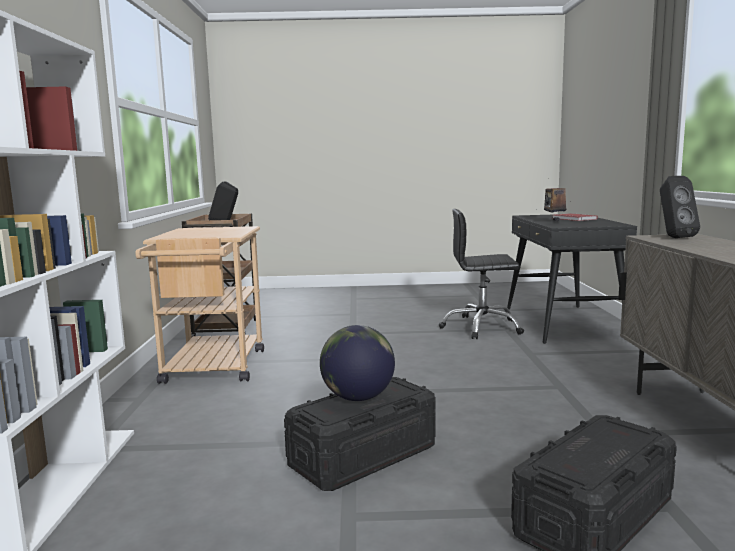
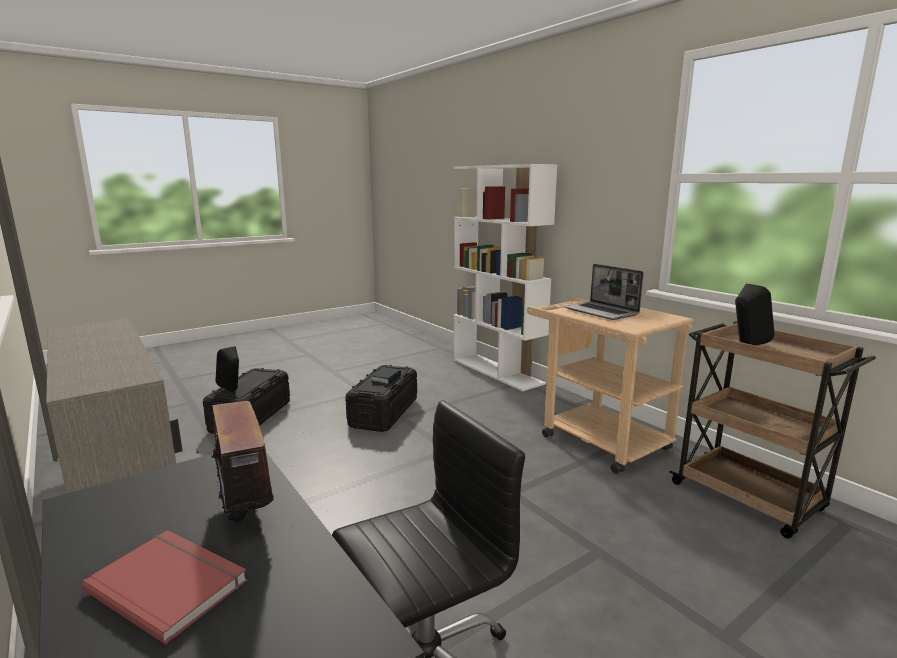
camera: 145 degrees right, 5 degrees up
(210, 233) = (602, 312): none -> laptop
(358, 397) = (386, 379): globe -> book
(674, 237) = (109, 377): black speaker -> black speaker (232, 391)

